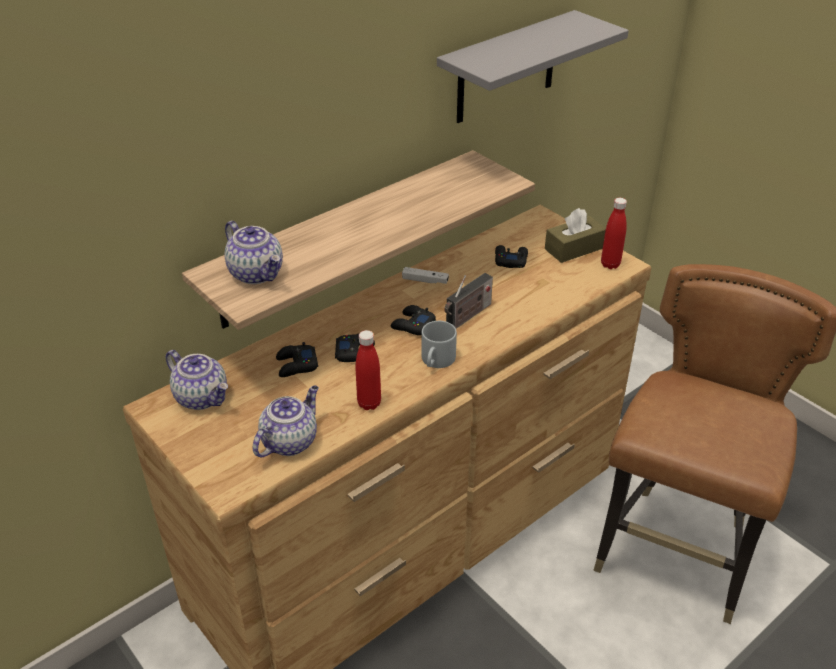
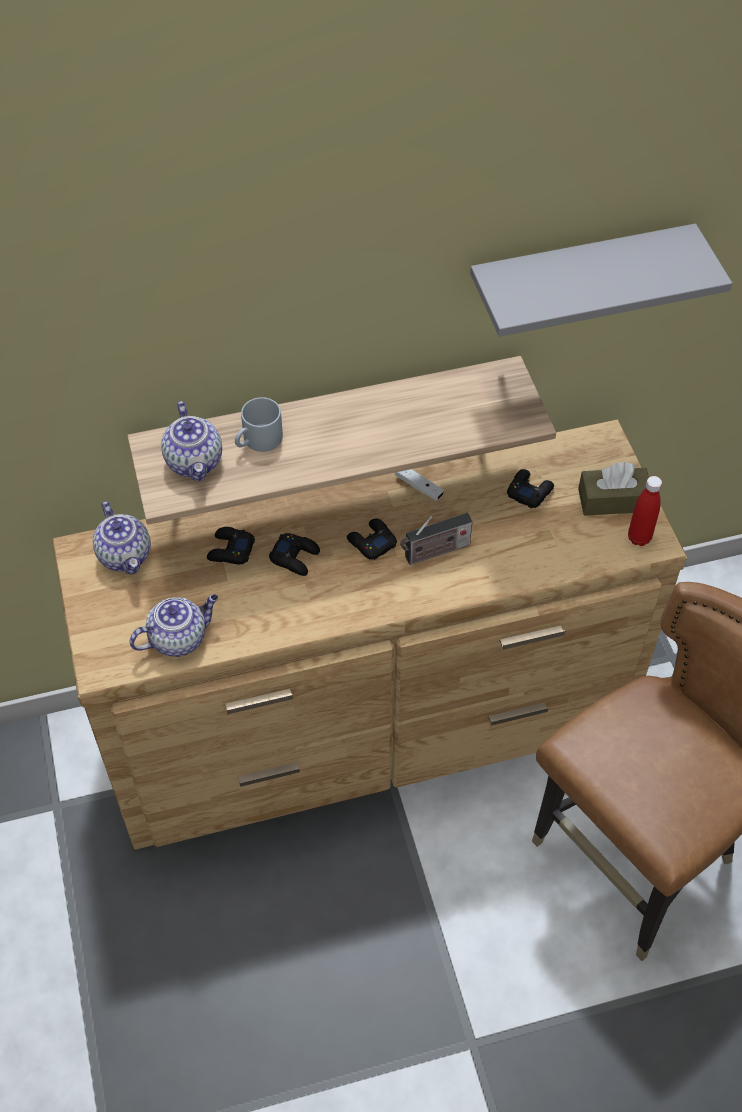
camera: 25 degrees right, 15 degrees up
(369, 403) = (274, 623): red bottle -> none
(437, 361) = (369, 598): grey mug -> grey mug (258, 441)

